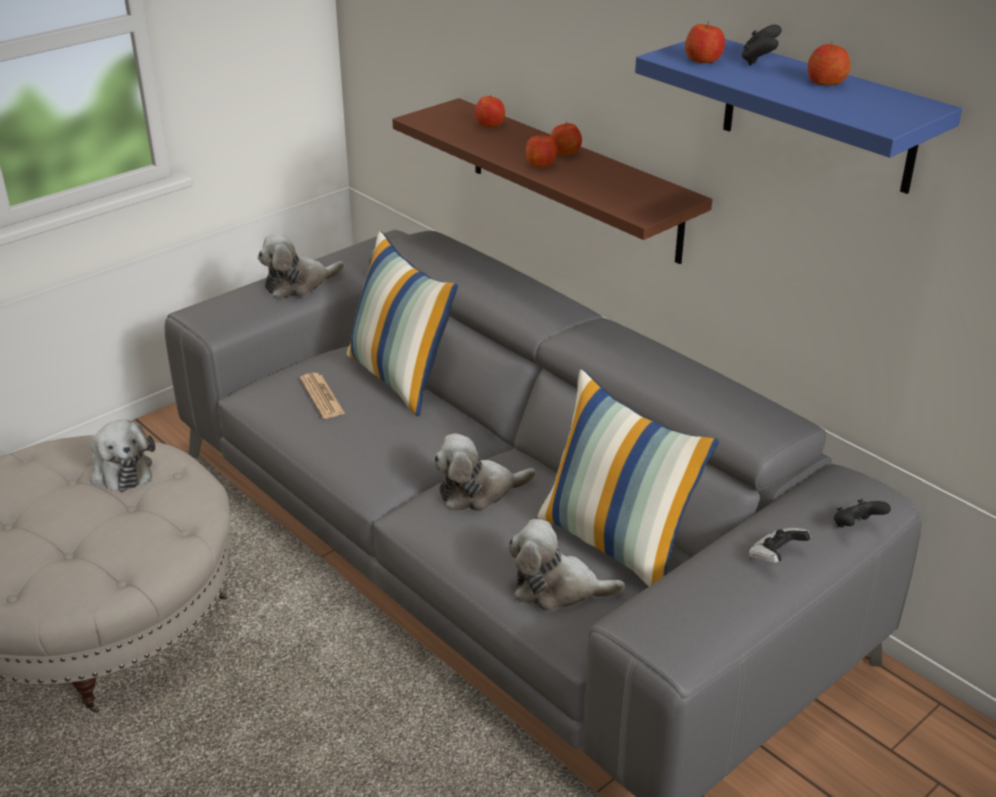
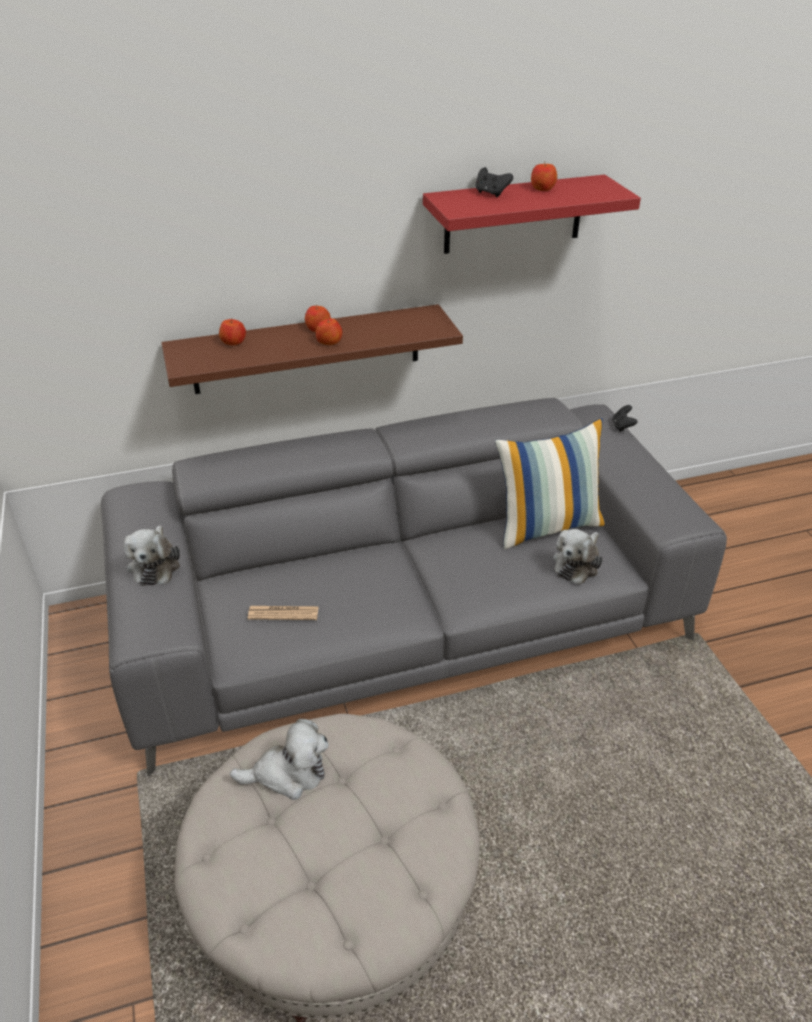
camera: 65 degrees left, 5 degrees up
(401, 378) = (288, 564): pillow -> none
(478, 492) = (459, 567): plush toy -> none
(703, 60) = (476, 205): apple -> none
(775, 557) = (636, 460): game controller -> none
(818, 114) = (513, 214): blue shelf -> red shelf

